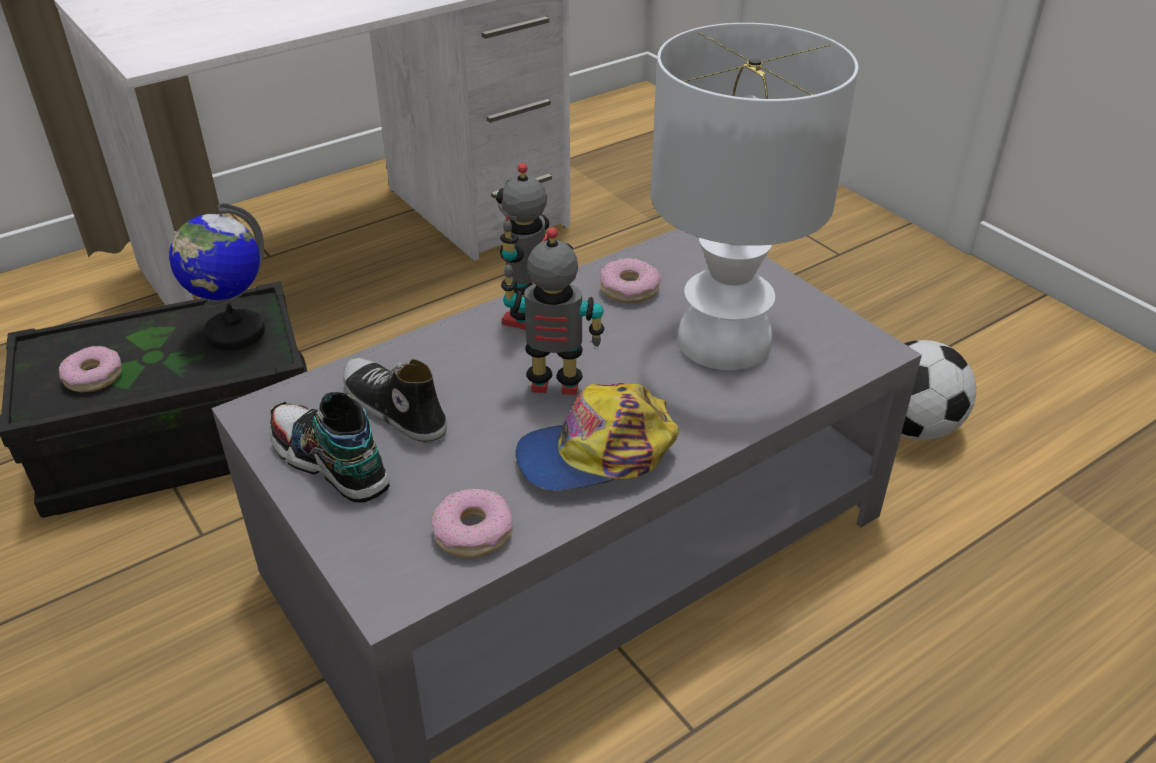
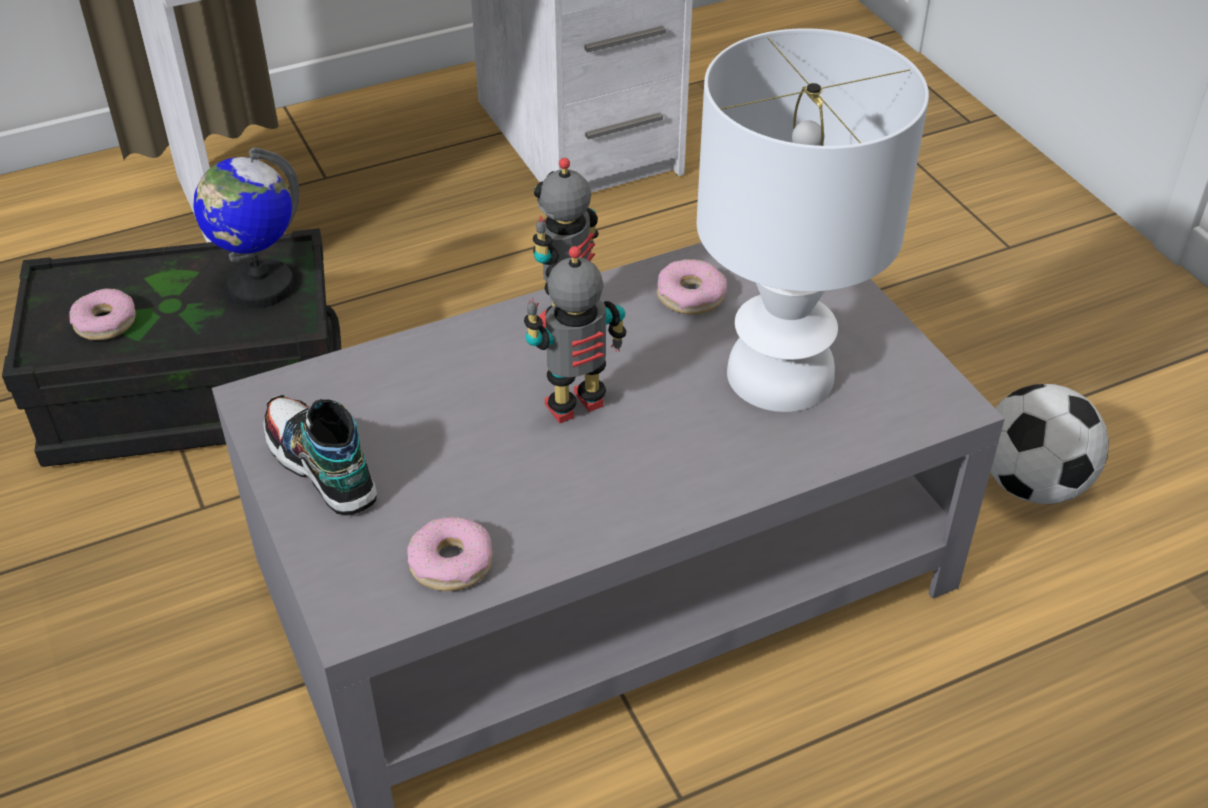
camera: 10 degrees right, 5 degrees up
(393, 408) = (398, 412): shoe -> none
(555, 387) = (576, 408): toy robot -> toy robot turned 45 degrees counterclockwise
(597, 454) = (602, 493): cap -> none

